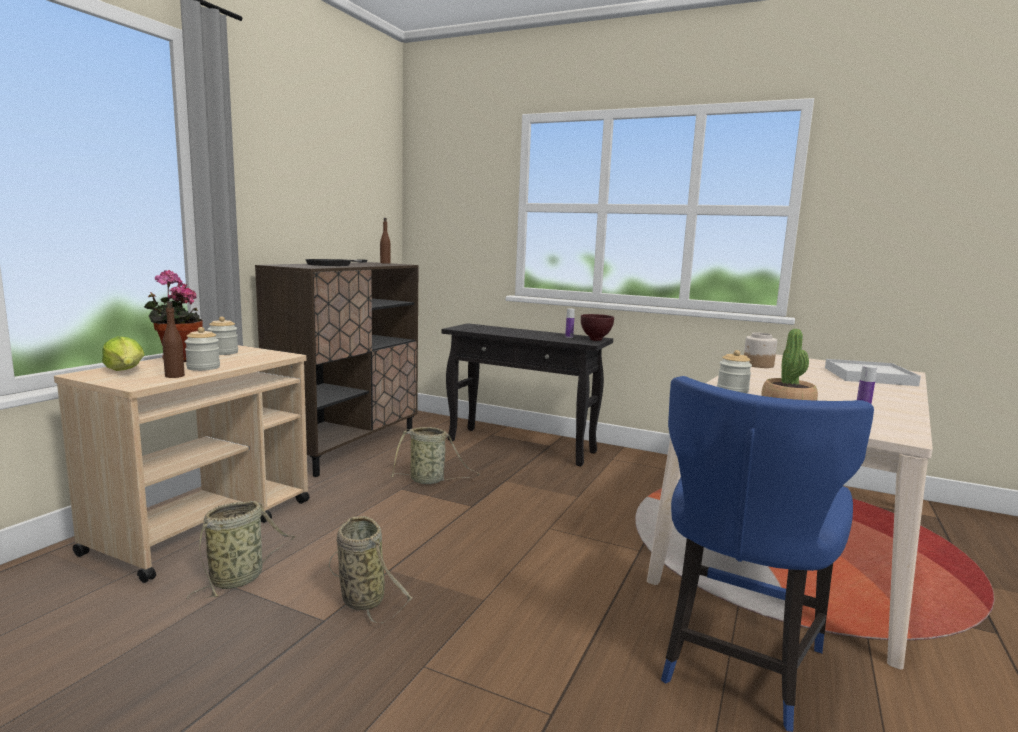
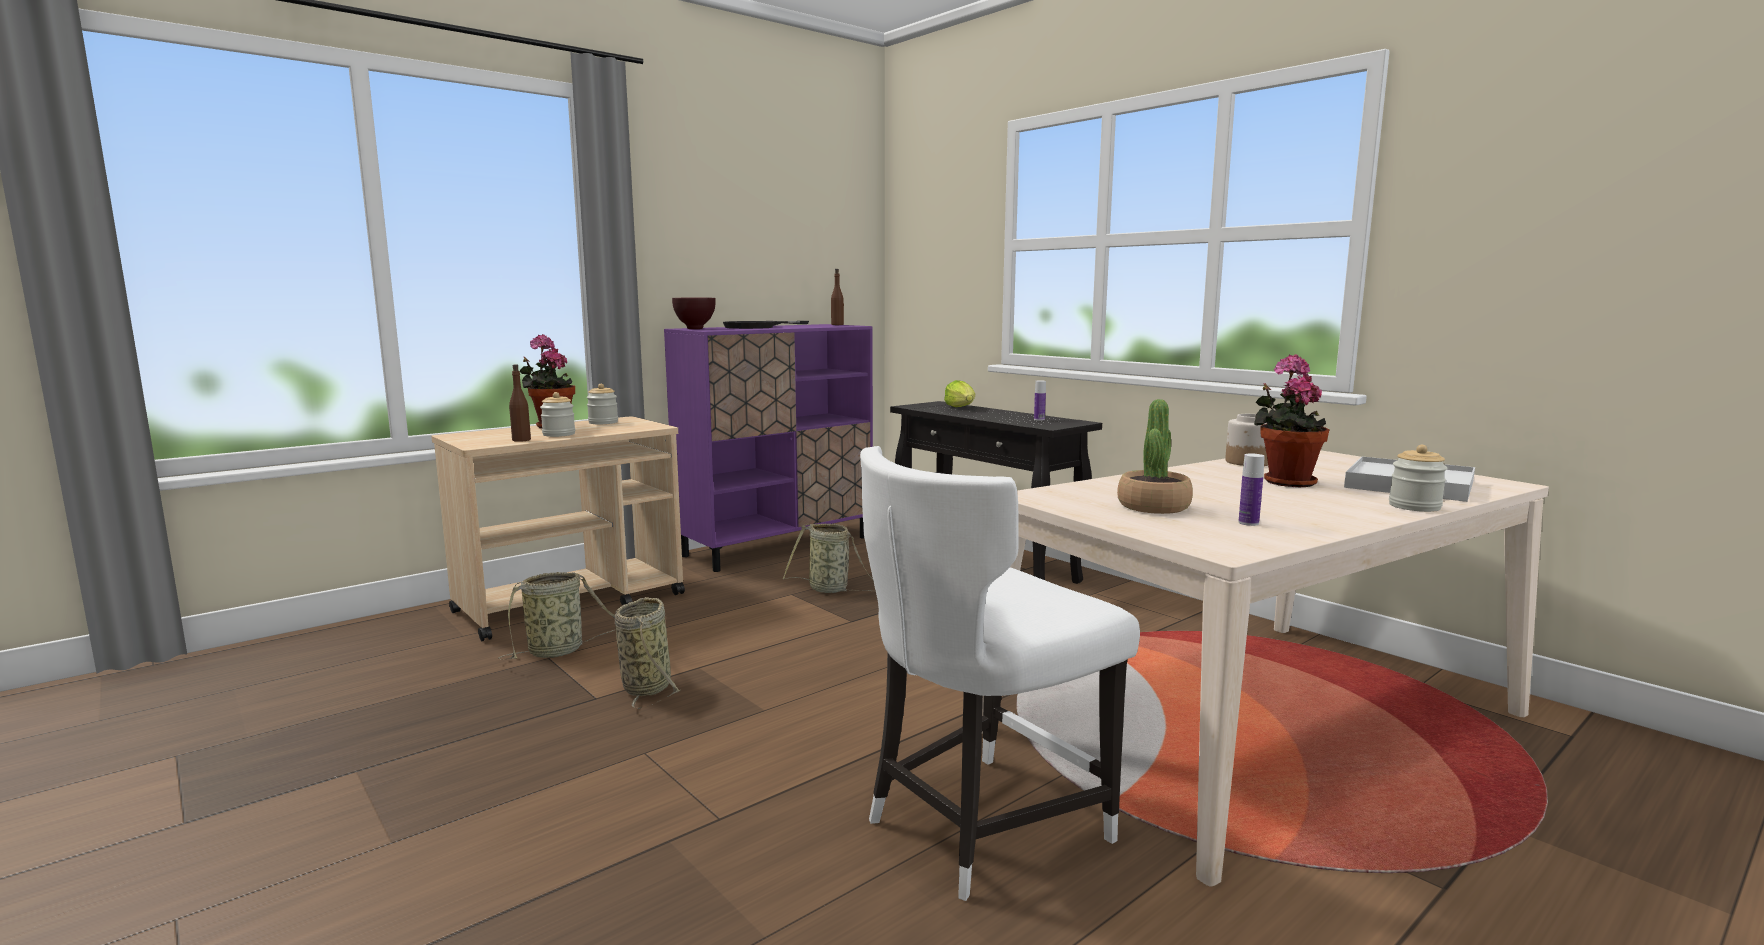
camera: 25 degrees right, 0 degrees up
(126, 371) = (491, 434): lettuce -> lettuce (961, 408)
(348, 447) = (778, 546): brown cabinet -> purple cabinet
(595, 340) = (1067, 424): brown bowl -> brown bowl (694, 329)
(732, 390) = (1114, 487): jar -> jar (1414, 506)
(735, 664) = (980, 827): blue chair -> white chair
(808, 378) = (1285, 481): none -> potted plant

